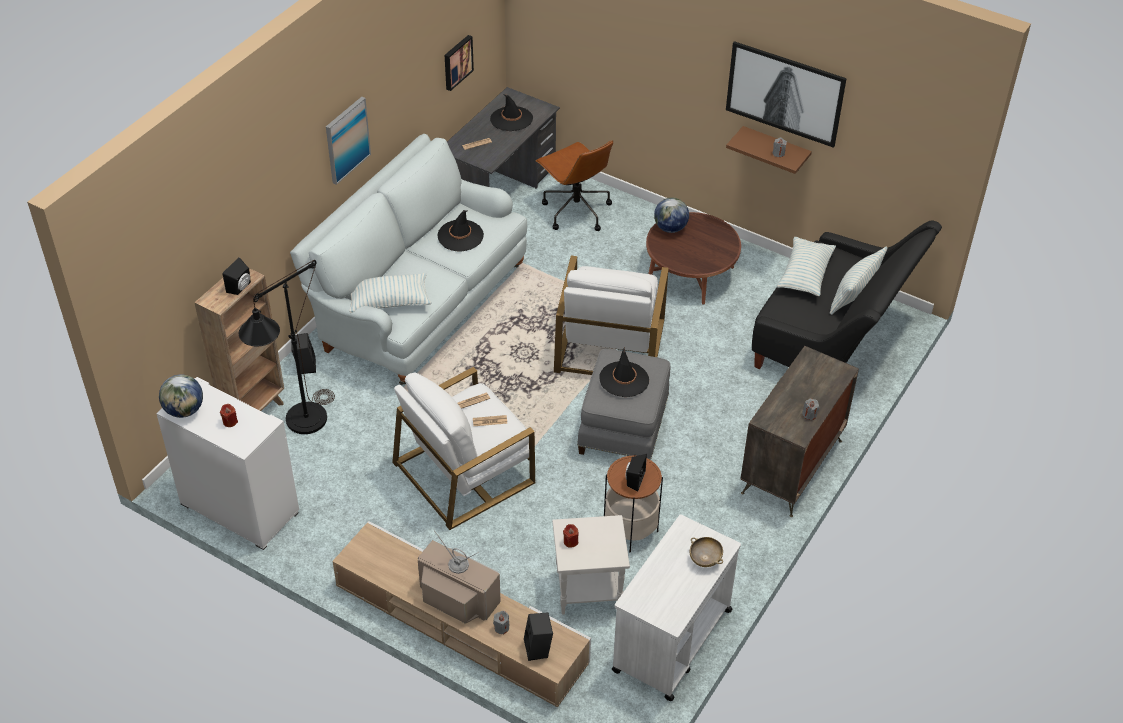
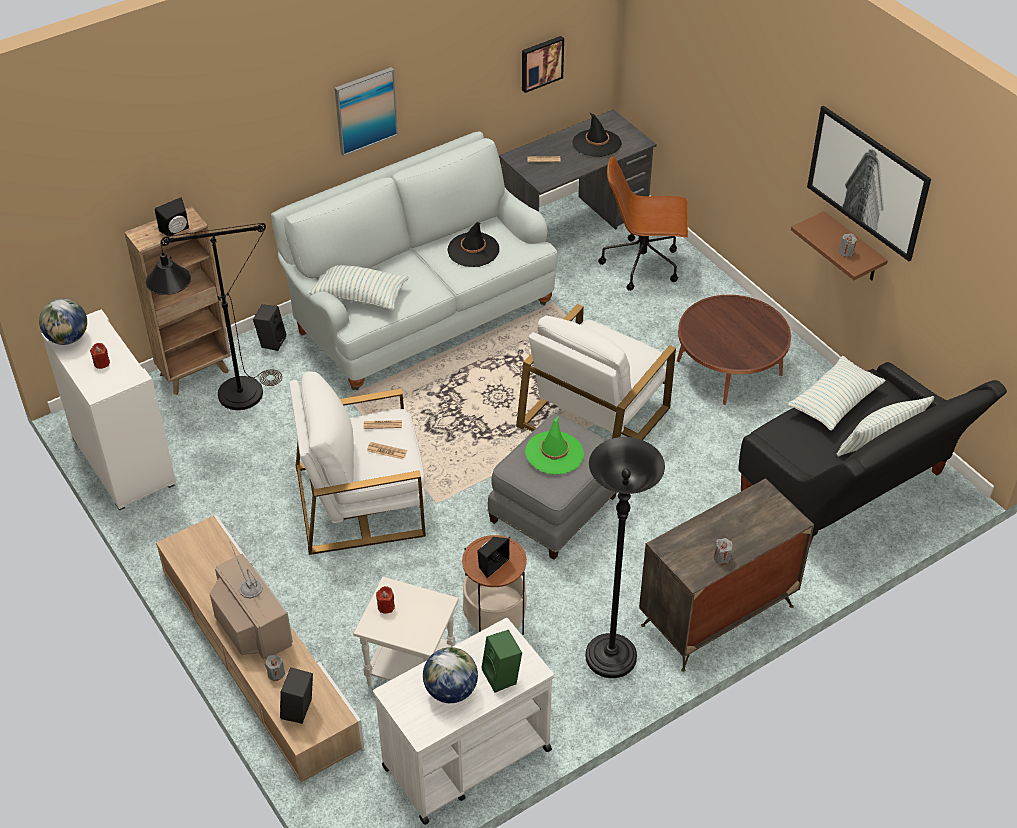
camera: 25 degrees right, 0 degrees up
(575, 211) = (643, 264): brown office chair -> brown office chair turned 105 degrees clockwise
(624, 379) = (554, 453): black hat -> green hat
(670, 228) = (718, 308): globe -> globe (450, 690)
(705, 559) = (502, 676): beige bowl -> green speaker
(733, 526) = (610, 658): none -> black floor lamp

